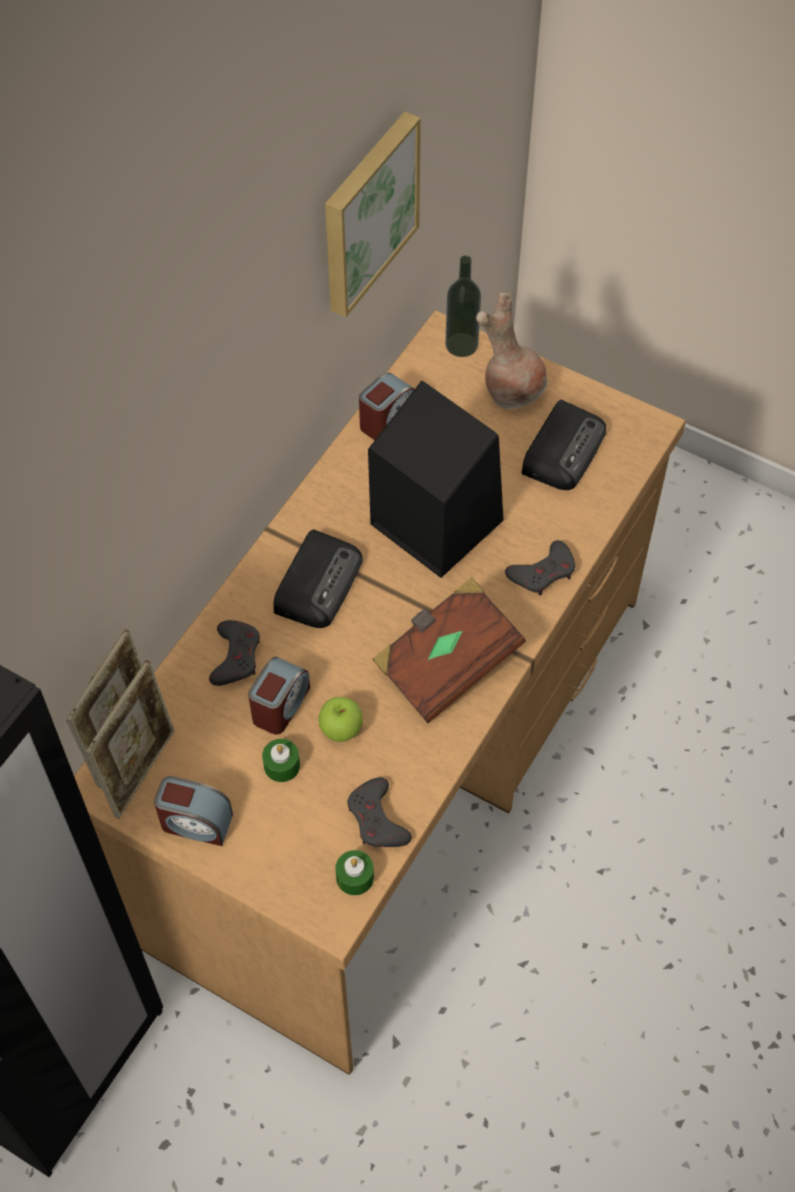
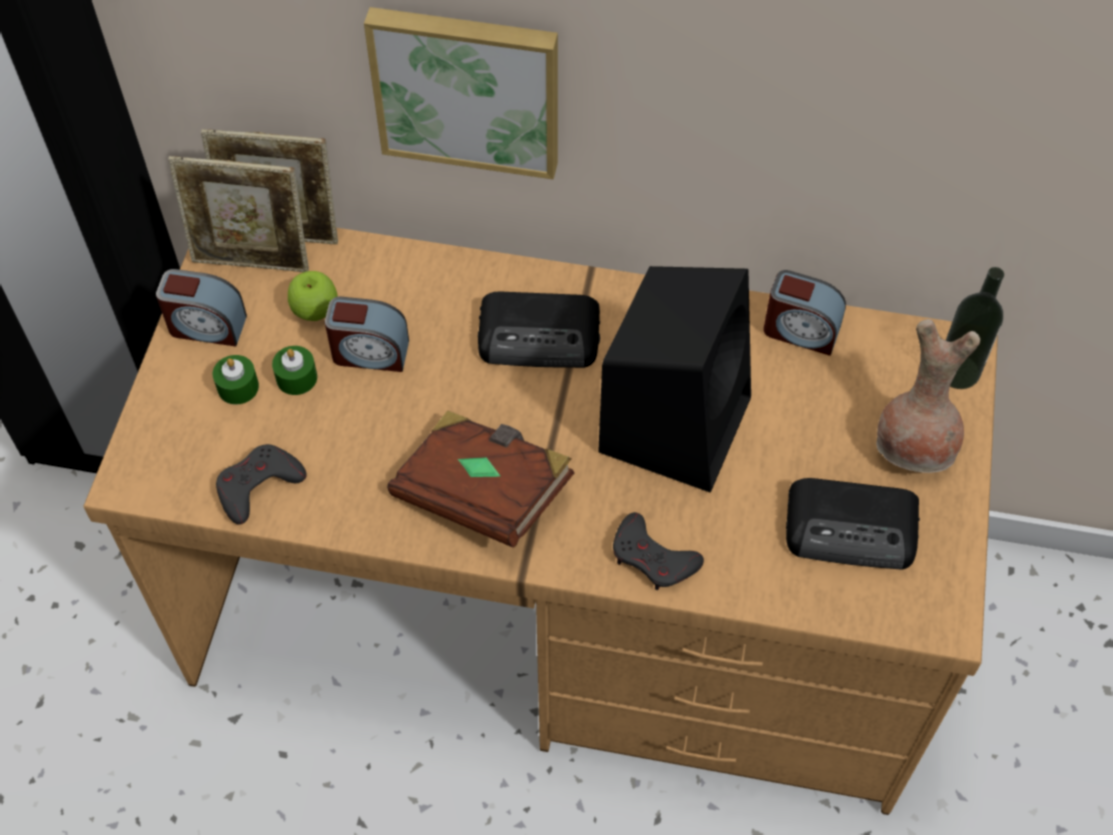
camera: 70 degrees right, 0 degrees up
(195, 823) = (206, 326): alarm clock -> alarm clock turned 75 degrees counterclockwise
(236, 656) = (416, 294): grey game controller -> none
(341, 729) = (359, 417): apple -> apple (315, 311)
(355, 877) = (182, 486): green candle -> green candle (238, 387)
(367, 212) = (915, 96): picture -> picture (467, 88)

